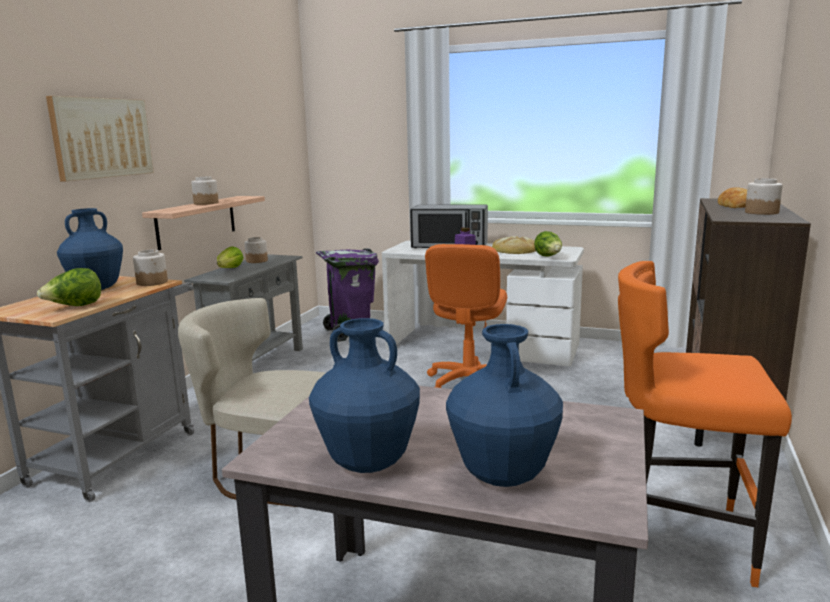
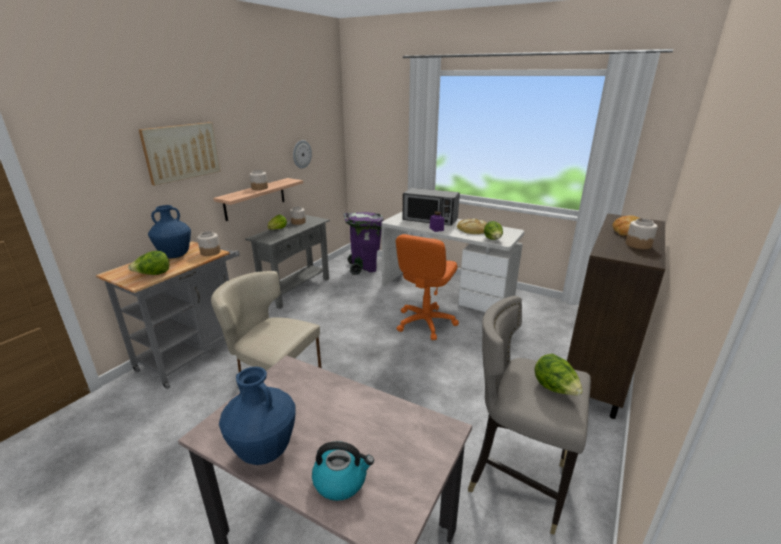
camera: 10 degrees right, 10 degrees up
(255, 164) = (301, 154): none -> wall clock
(502, 475) = (341, 480): blue vase -> kettle
(678, 537) = (516, 480): orange stool -> grey stool
(725, 370) = (555, 389): none -> lettuce

